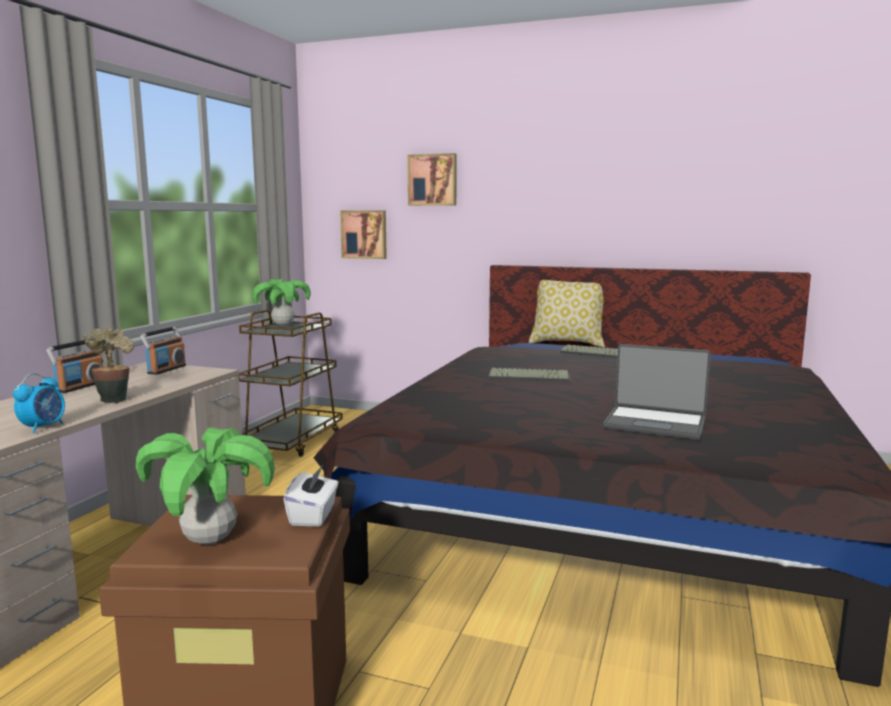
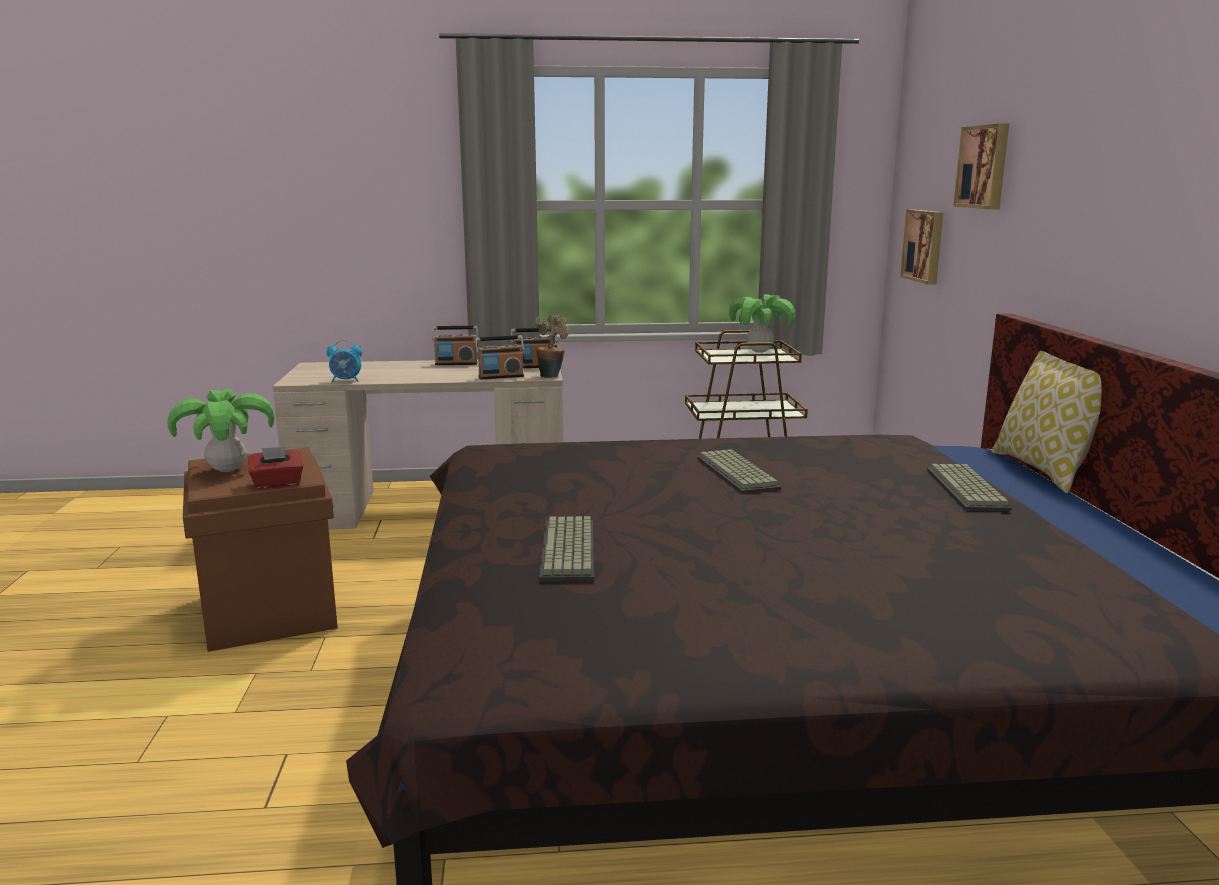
camera: 65 degrees right, 5 degrees up
(113, 399) = (427, 376): potted plant -> potted plant (551, 375)
(181, 381) = (501, 377): none -> radio
(313, 516) = (277, 484): white tissue box -> red tissue box
(655, 424) = (570, 551): laptop -> keyboard

